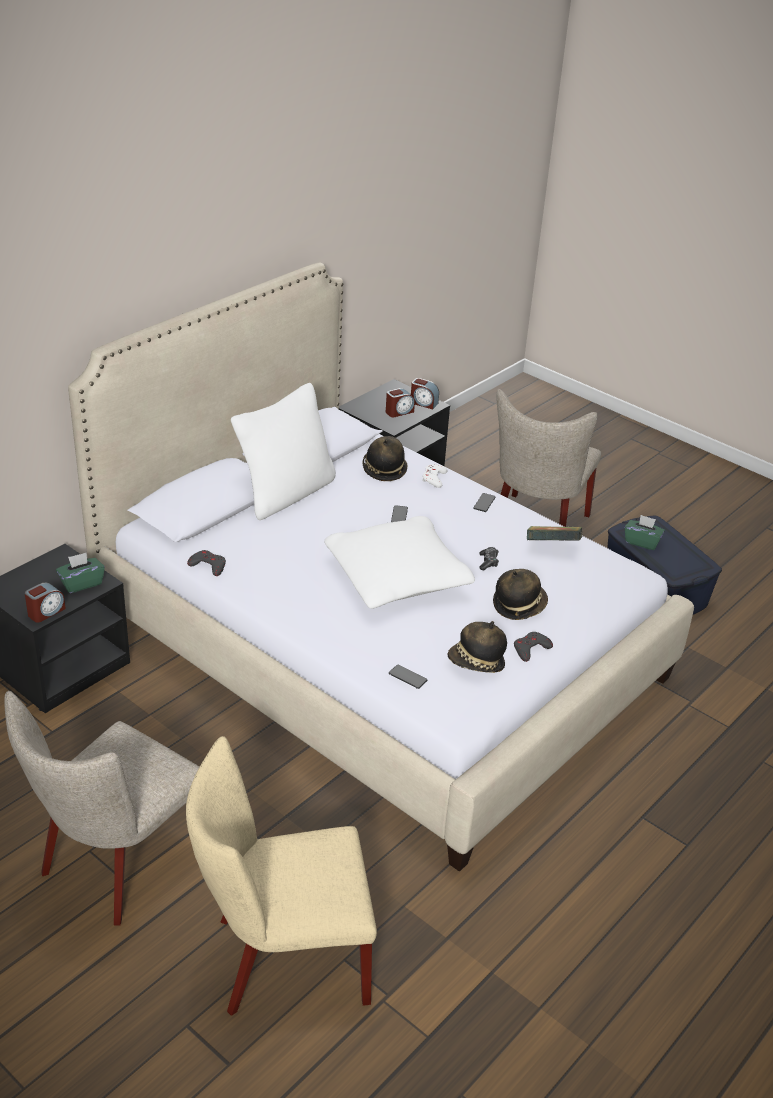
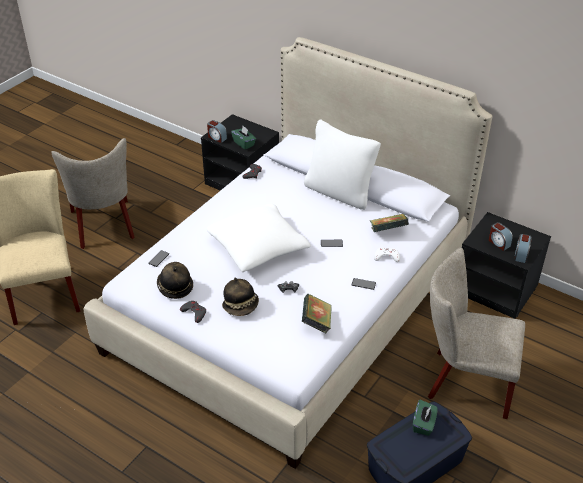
camera: 85 degrees right, 5 degrees up
(117, 865) = (104, 227): beige chair -> beige chair turned 135 degrees counterclockwise
(384, 469) = (388, 232): hat -> book

